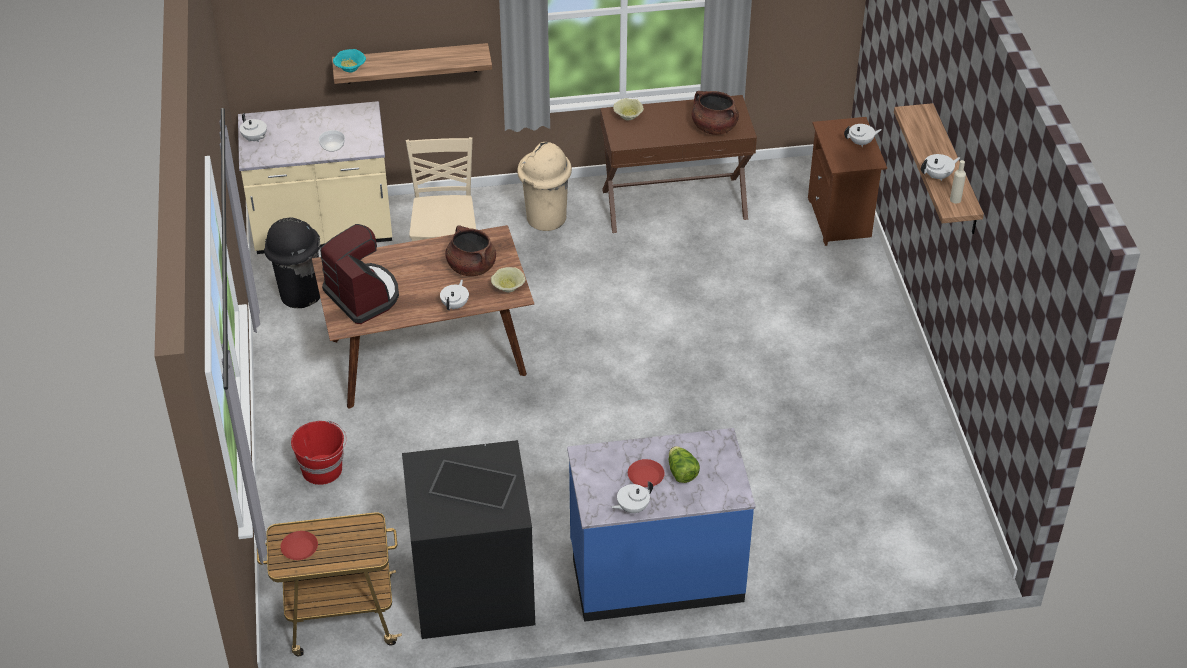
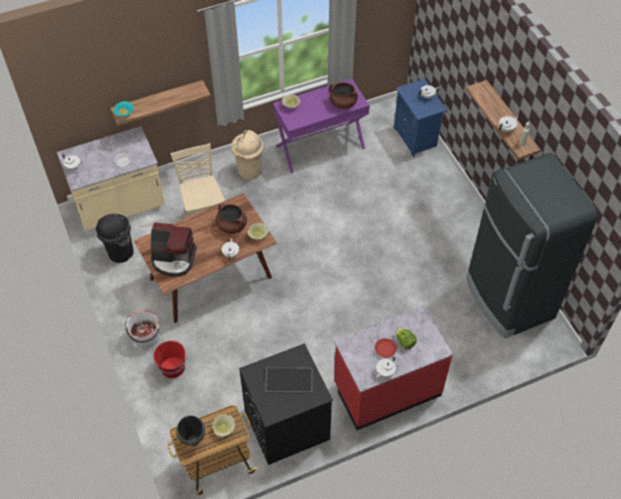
camera: 15 degrees left, 10 degrees up
(296, 420) = (146, 338): none -> white bucket
(300, 548) = (193, 440): red plate -> black cooking pot
(353, 543) = (224, 429): none -> beige bowl
(363, 295) = (173, 259): coffee machine -> coffee machine turned 150 degrees clockwise
(656, 573) = (386, 389): blue counter -> red counter
(674, 204) = (320, 146): brown console table -> purple console table
(840, 219) = (416, 138): brown nightstand -> blue nightstand
(913, 484) = (508, 299): none -> black fridge

